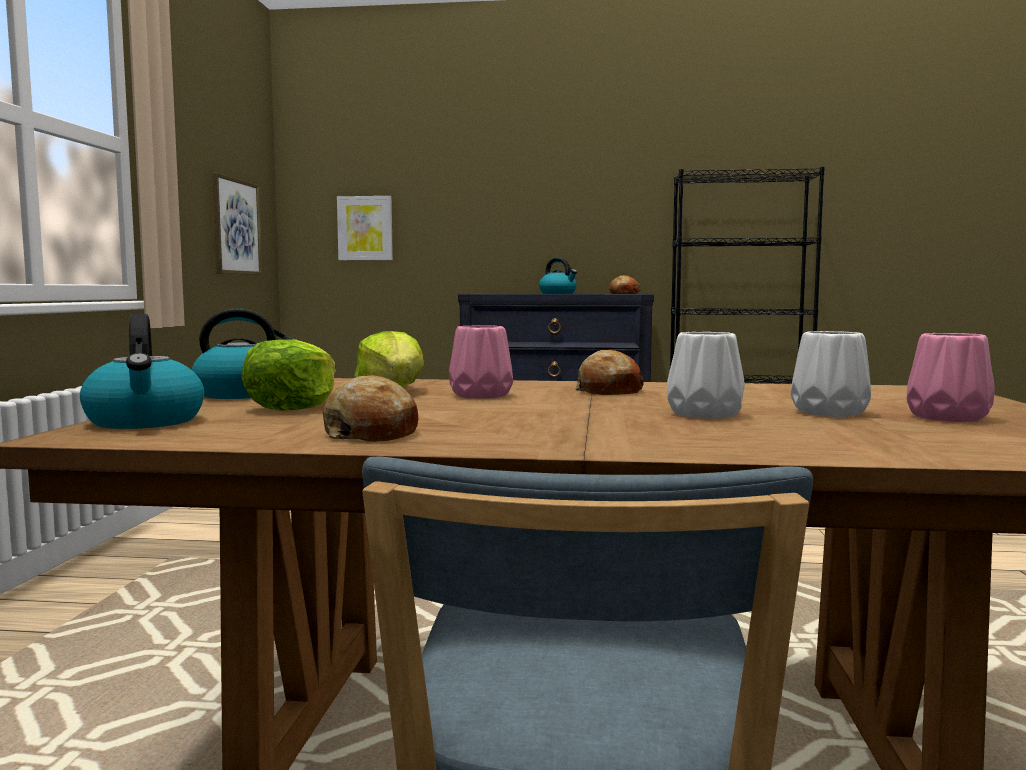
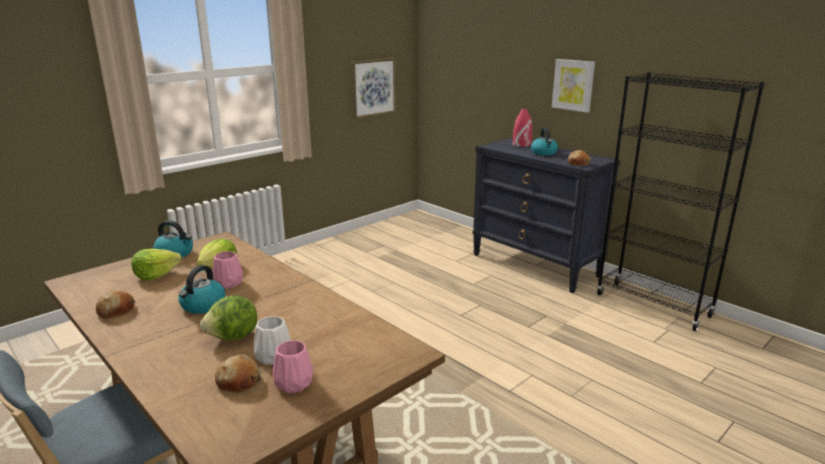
camera: 40 degrees right, 15 degrees up
(145, 422) = (100, 274): kettle -> kettle (203, 305)
(365, 228) = (458, 84): picture -> picture (573, 85)
(508, 293) = (521, 144): none -> red vase
(608, 391) = (279, 296): bread -> bread (239, 381)
(706, 414) = (233, 337): white vase -> lettuce

